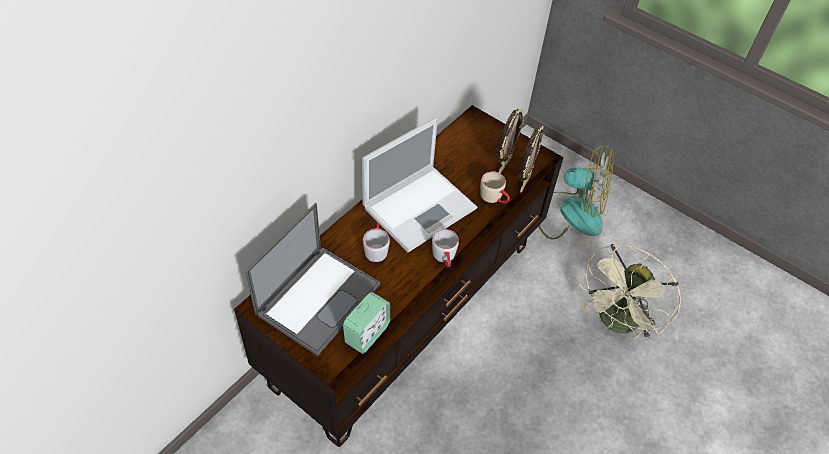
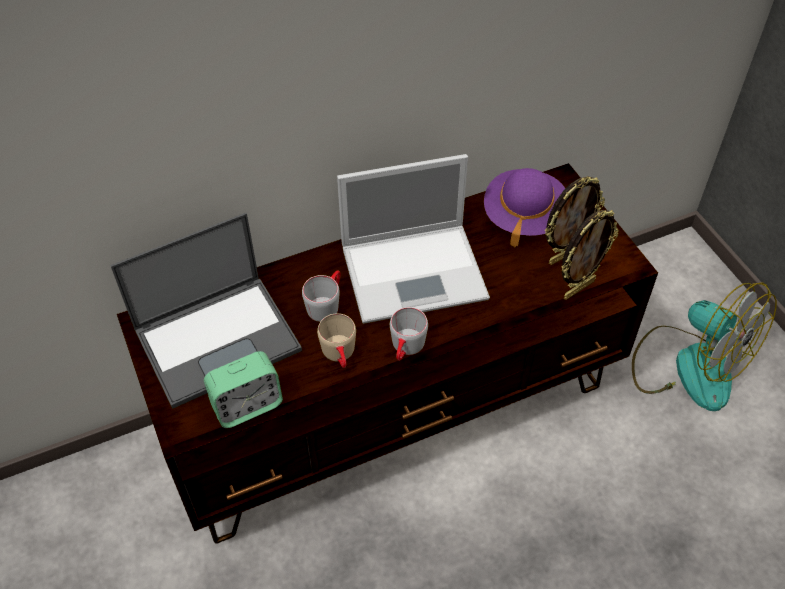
camera: 30 degrees right, 0 degrees up
(465, 148) = (523, 216): none -> purple hat
(494, 198) = (523, 294): beige mug -> beige mug (340, 355)
(616, 324) = (673, 544): beige fan -> none

